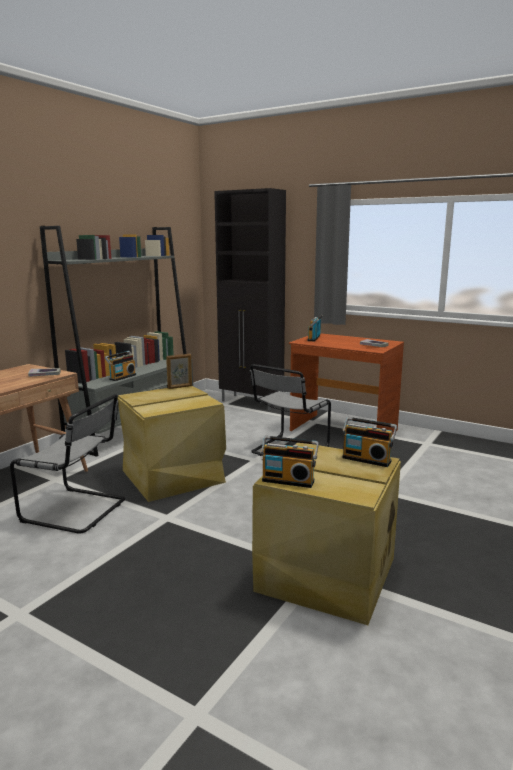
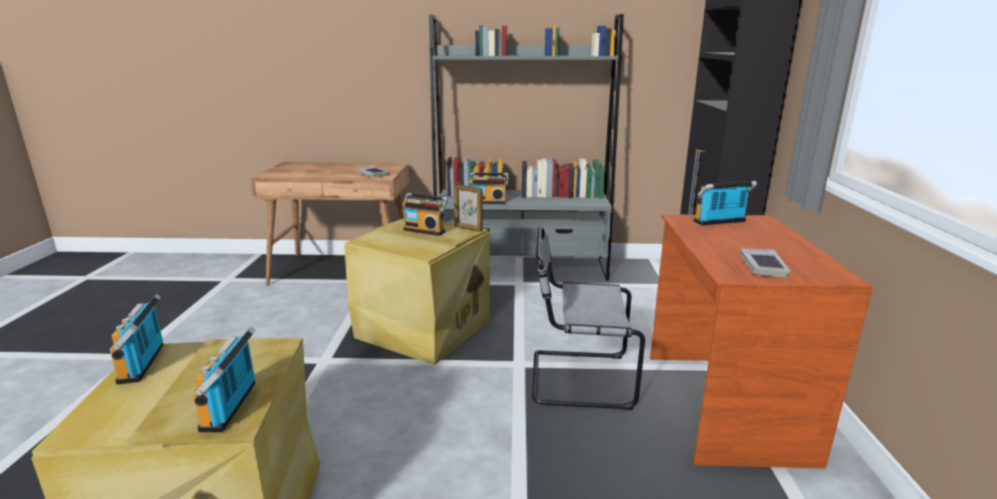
camera: 60 degrees right, 5 degrees up
(77, 511) = (315, 313): grey chair -> none
(165, 395) = (425, 230): none -> radio

